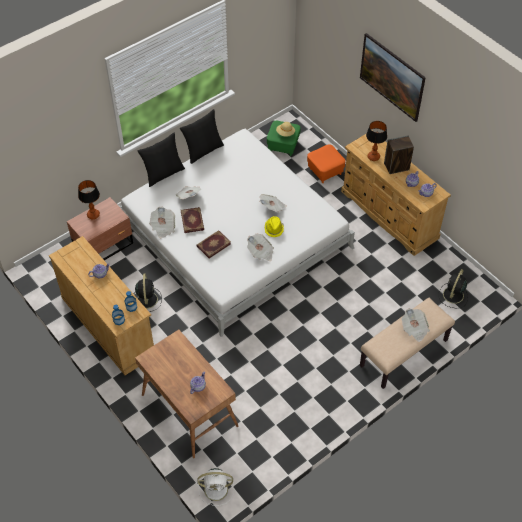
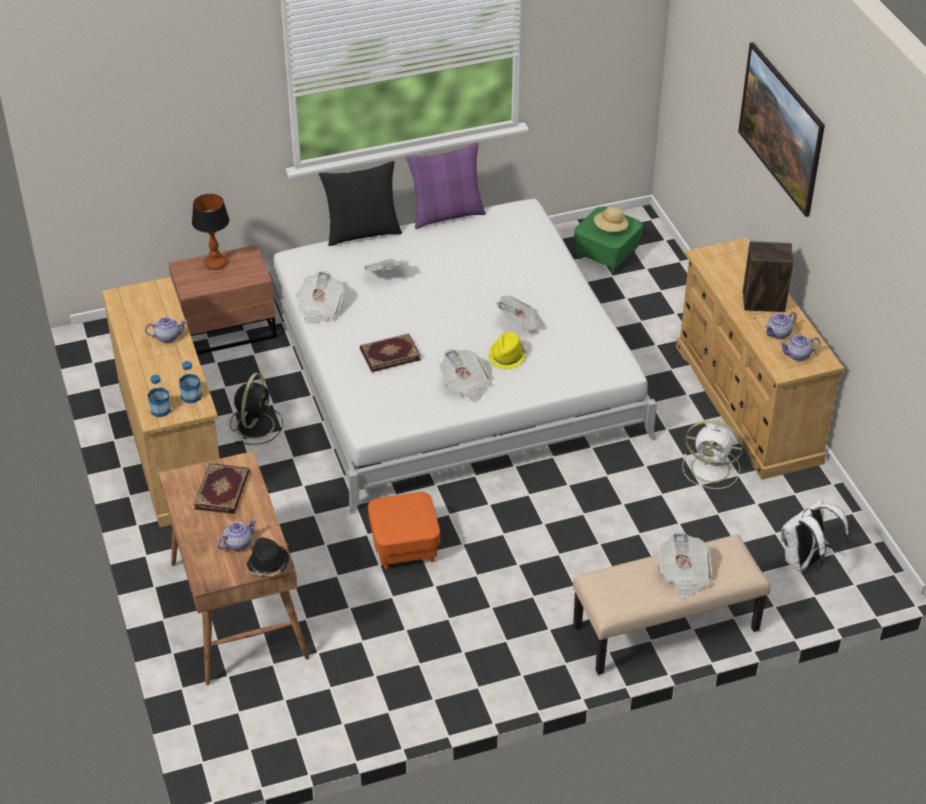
camera: 20 degrees right, 10 degrees down
(192, 221) = (374, 311): book -> book (223, 491)
(203, 151) = (447, 215): black pillow -> purple pillow
(217, 489) = (221, 746): white fan -> white fan (712, 469)
(219, 394) = (268, 565): none -> black hat
(325, 171) = (662, 310): orange ottoman -> orange ottoman (404, 547)
(373, 157) = (728, 278): table lamp -> none
(453, 295) = (805, 562): black fan -> white backpack

